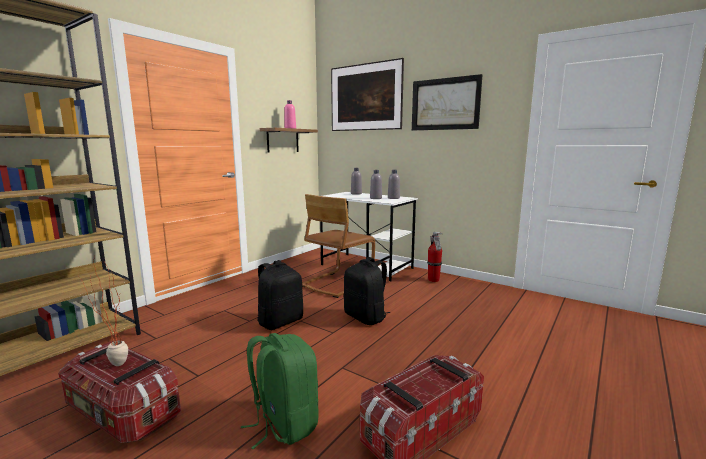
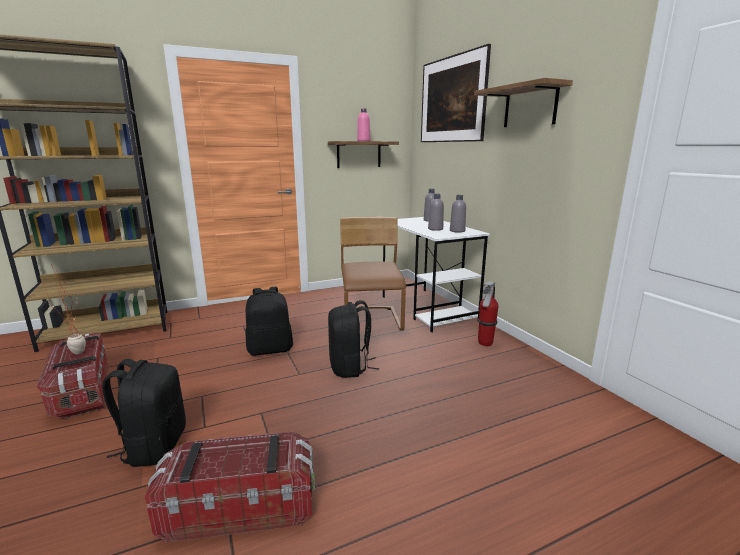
camera: 30 degrees right, 5 degrees up
(283, 423) = (154, 446): green backpack -> black backpack
(337, 283) = (371, 321): brown chair -> brown chair turned 105 degrees clockwise
(445, 104) = (530, 106): picture -> shelf

